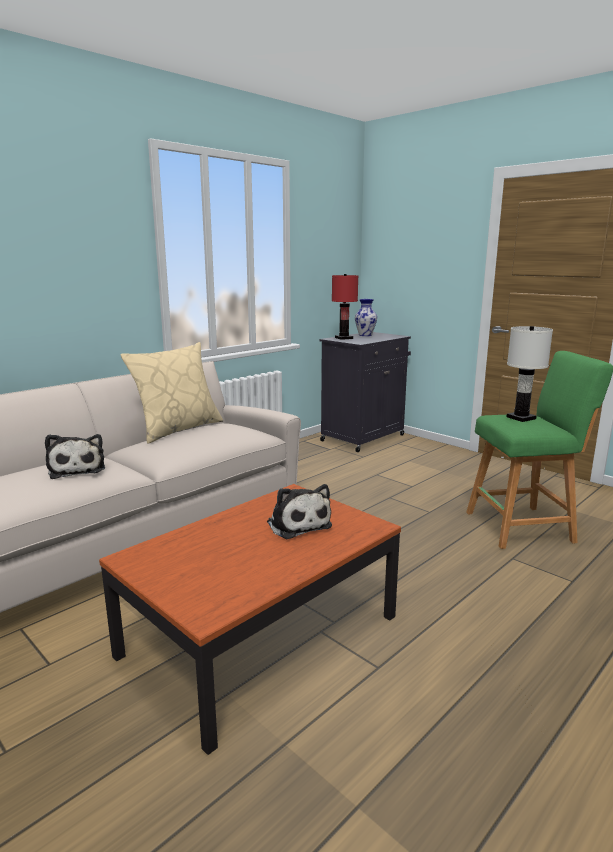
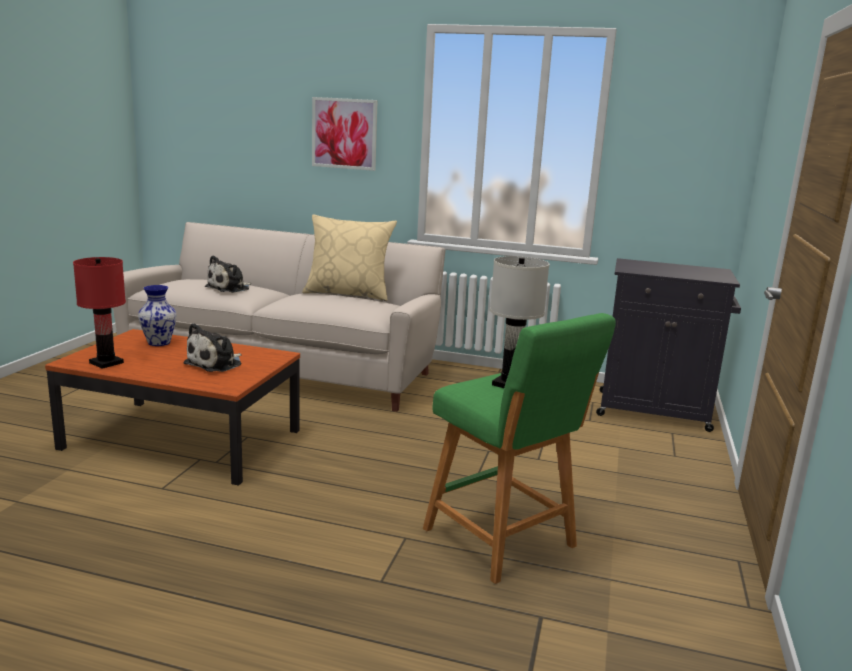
camera: 60 degrees right, 0 degrees up
(74, 259) = (344, 133): none -> picture
(343, 338) = (643, 264): red table lamp -> red table lamp (106, 362)
(365, 335) = (690, 269): vase -> vase (159, 343)

